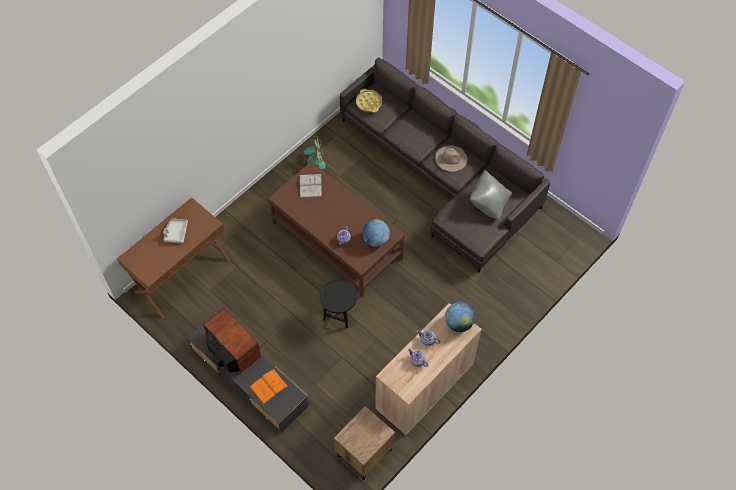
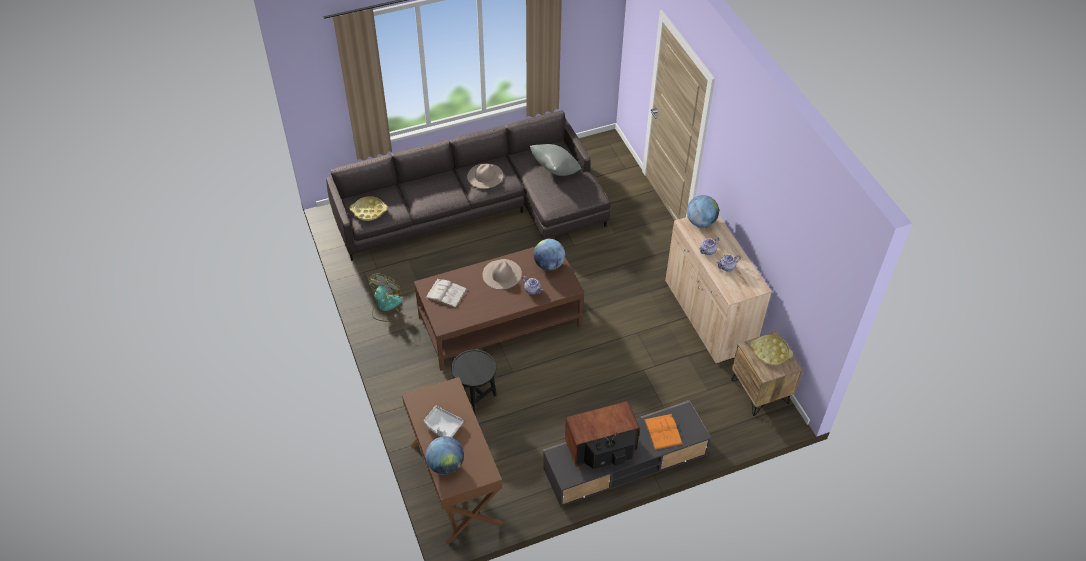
camera: 65 degrees left, 10 degrees down
(145, 249) = (446, 465): none -> globe
(339, 314) = (591, 353): black side table -> black side table (475, 396)
(349, 212) = (502, 274): none -> beige hat
(368, 433) = (770, 352): none -> yellow tray

